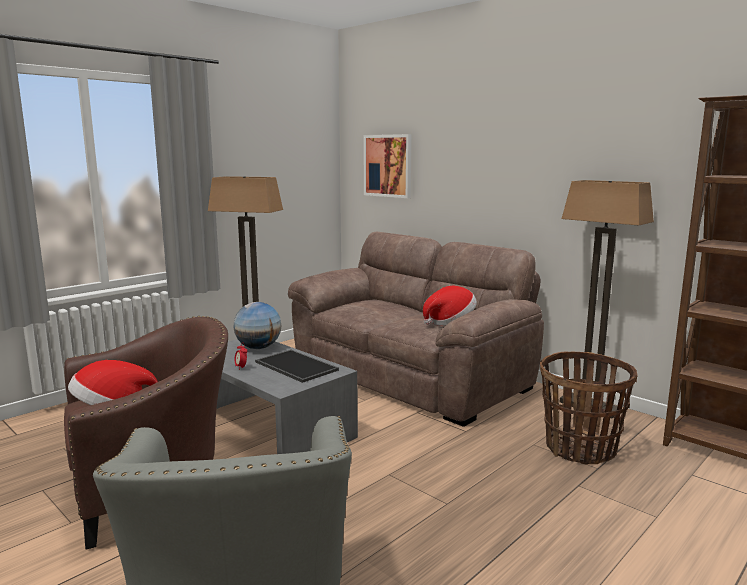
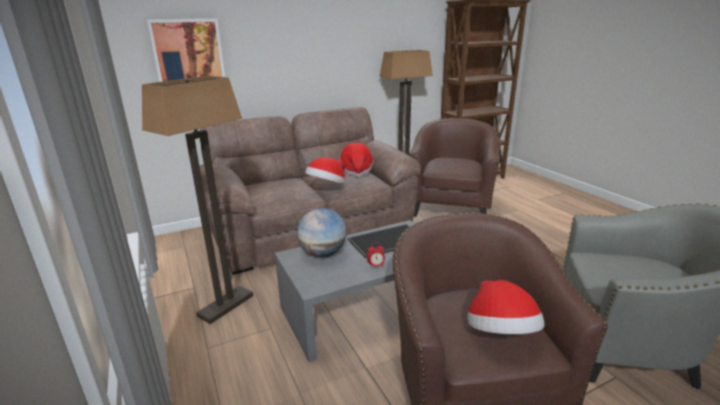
camera: 70 degrees left, 10 degrees up
(387, 318) = (327, 187): none -> hat
(580, 449) = (451, 207): basket -> brown armchair

